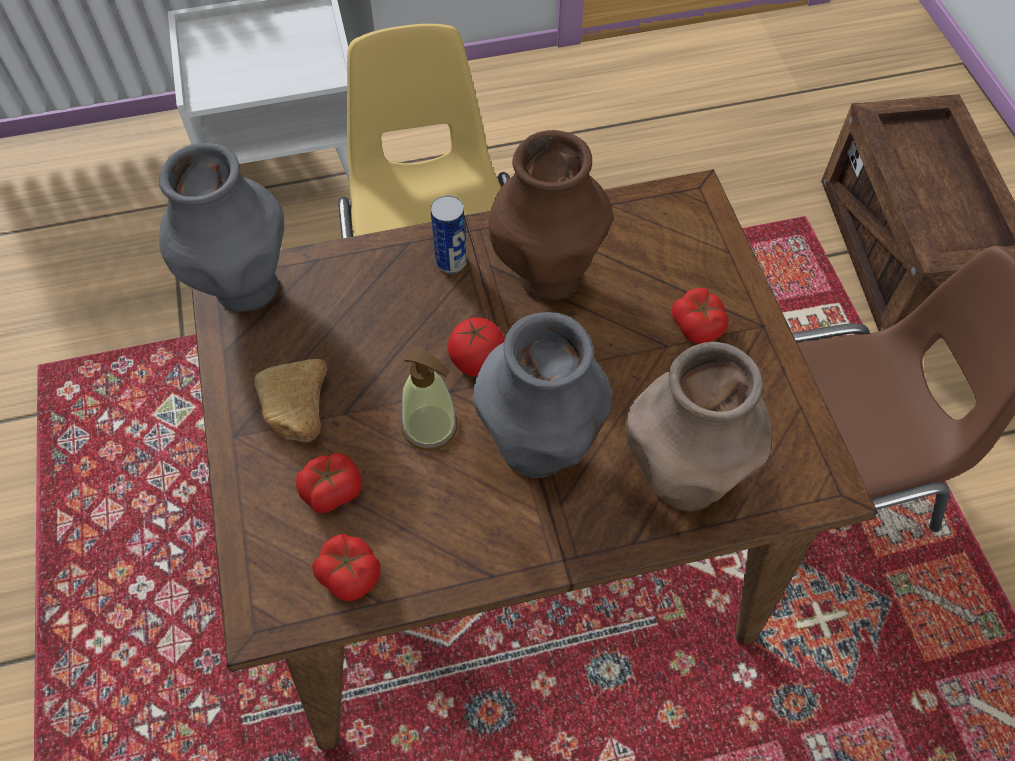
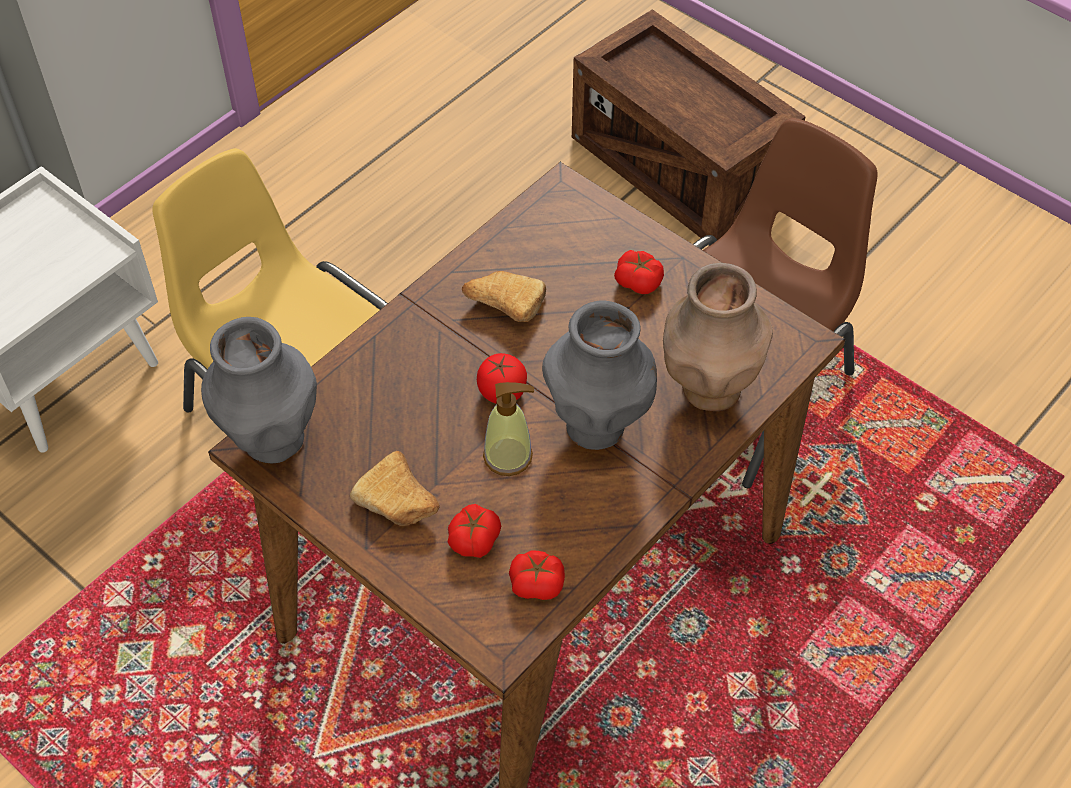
camera: 35 degrees left, 5 degrees down
(451, 262) = (420, 333): can -> none
(548, 276) = (503, 304): brown vase -> bread

